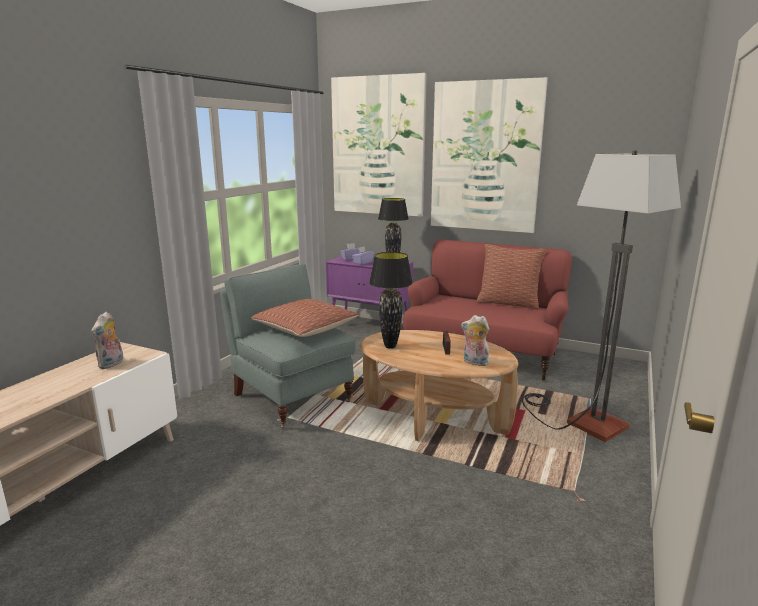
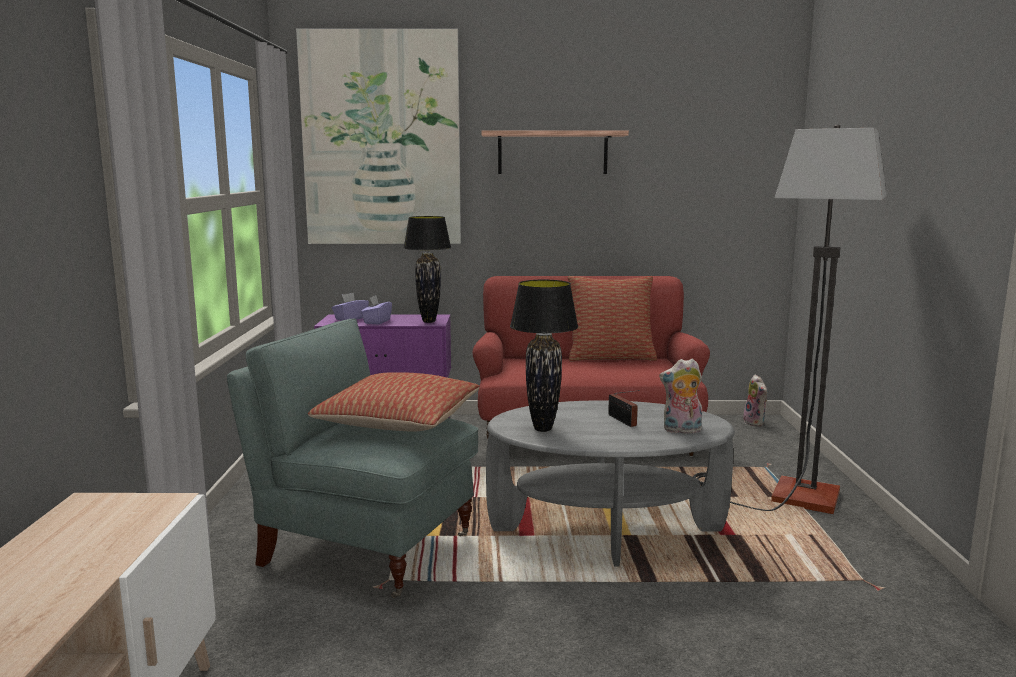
camera: 25 degrees left, 5 degrees down
(111, 364) = (109, 531): plush toy -> plush toy (755, 423)
(433, 418) = (606, 531): brown coffee table -> grey coffee table
(485, 157) = (552, 153): picture -> shelf

